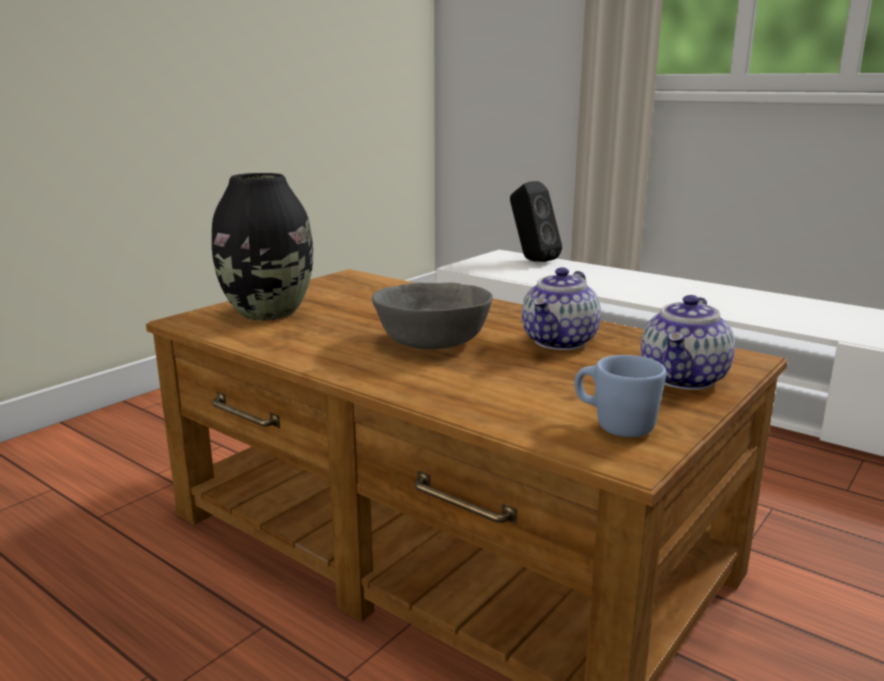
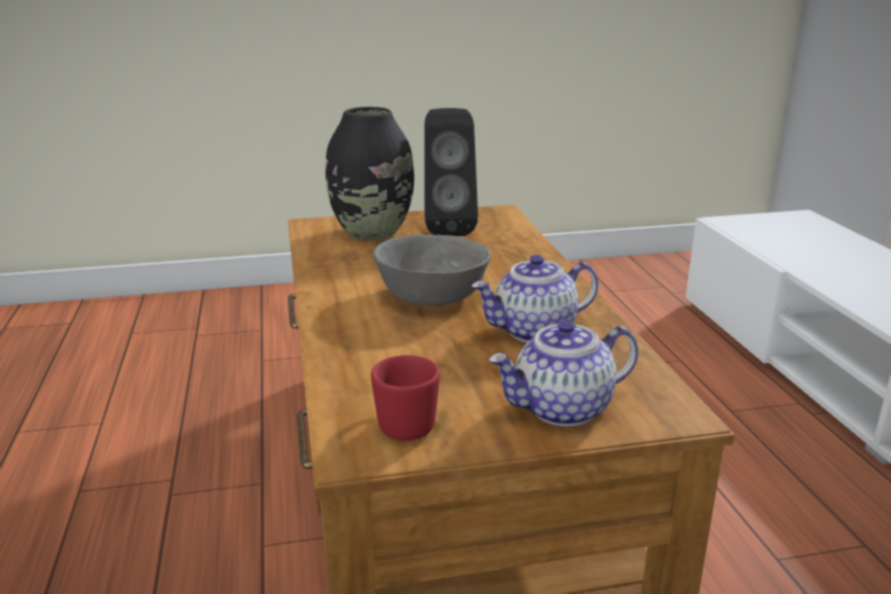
camera: 40 degrees right, 5 degrees up
(531, 260) = (823, 232): black speaker -> black speaker (448, 230)
(614, 425) = (404, 423): blue mug -> red mug

